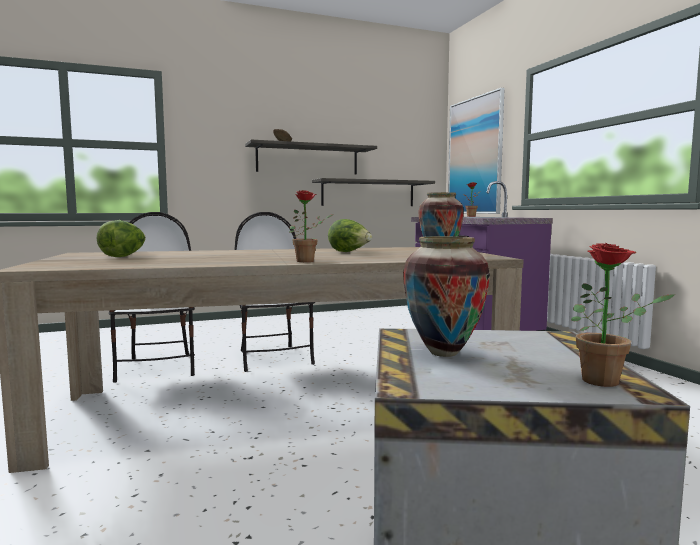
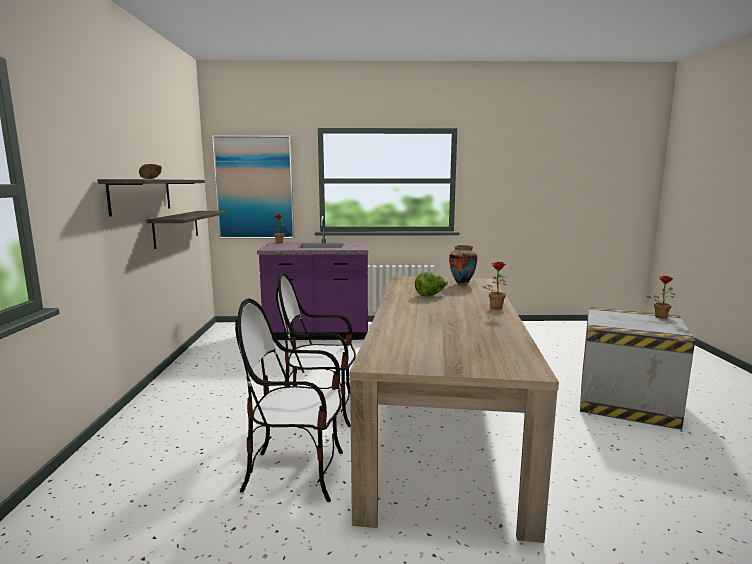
camera: 70 degrees left, 5 degrees up
(124, 256) = (428, 347): lettuce -> none
(443, 353) = (633, 325): vase -> none

